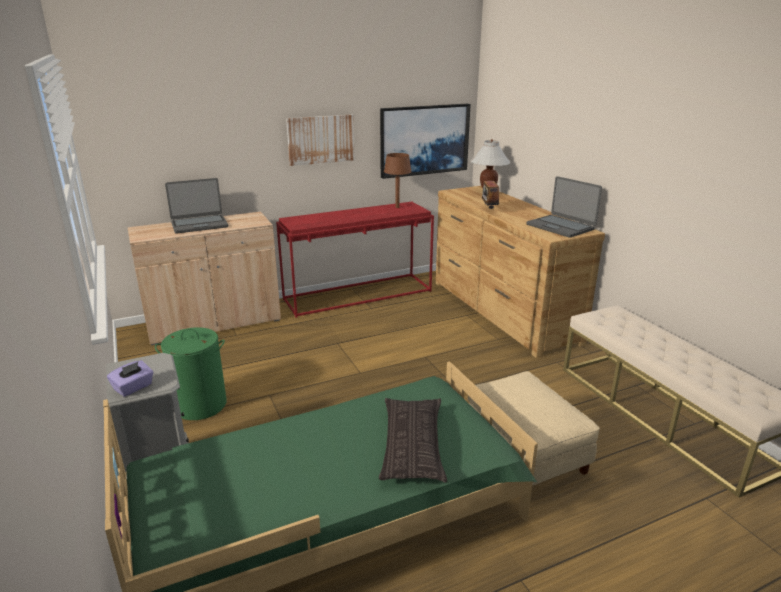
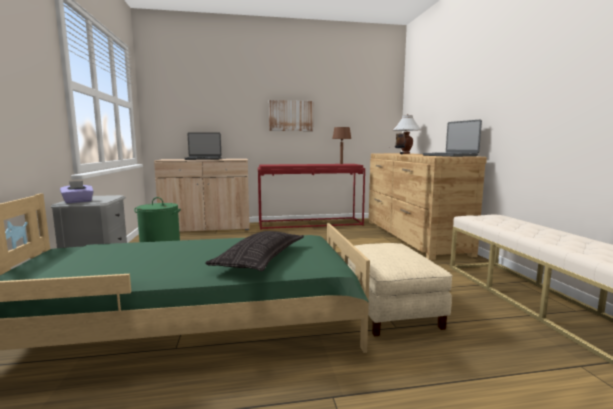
camera: 15 degrees right, 15 degrees down
(424, 140) = (364, 122): picture -> none

